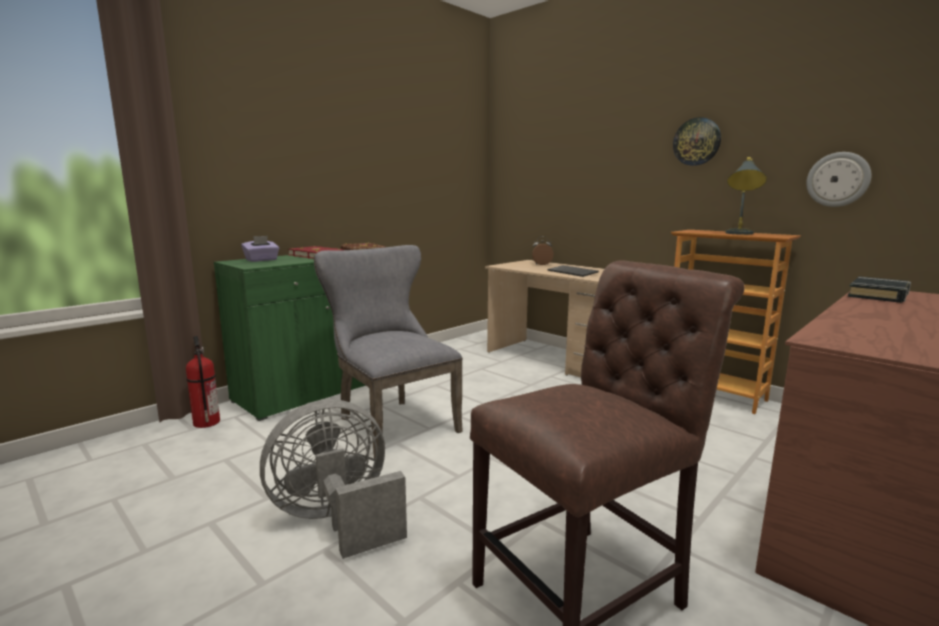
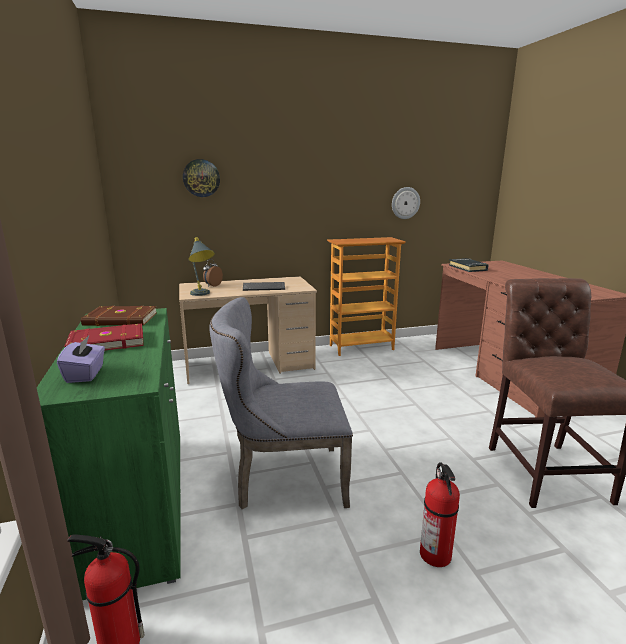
camera: 60 degrees left, 5 degrees up
(337, 520) = (436, 555): grey fan -> fire extinguisher
(696, 141) = (325, 175): wall clock -> wall clock (201, 178)
(739, 234) = (373, 241): grey table lamp -> grey table lamp (202, 295)

